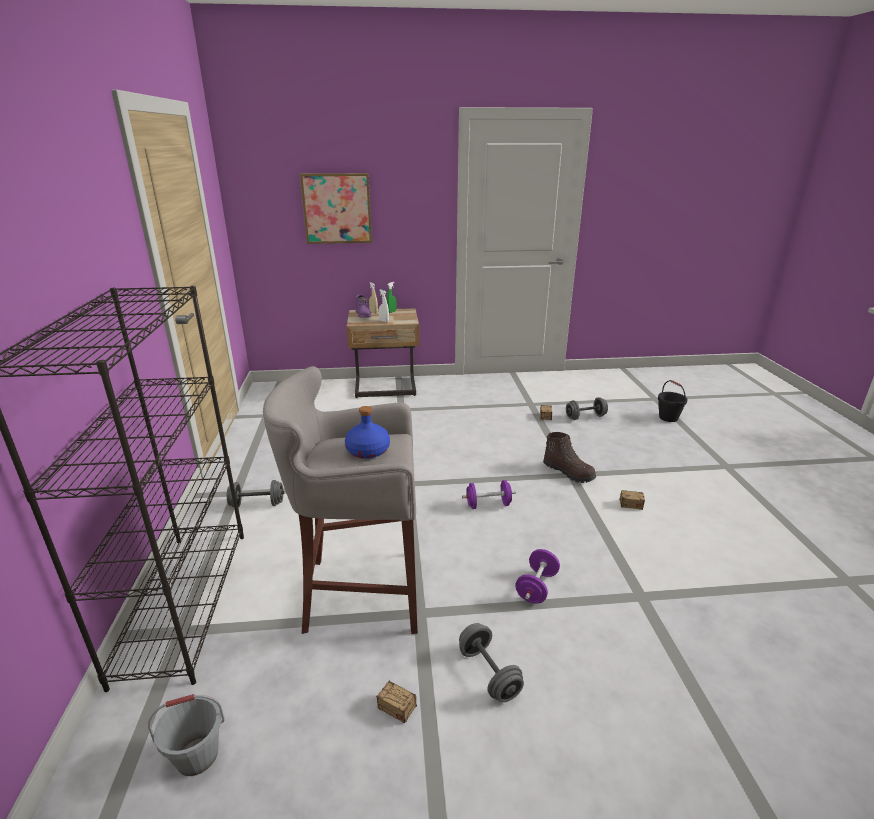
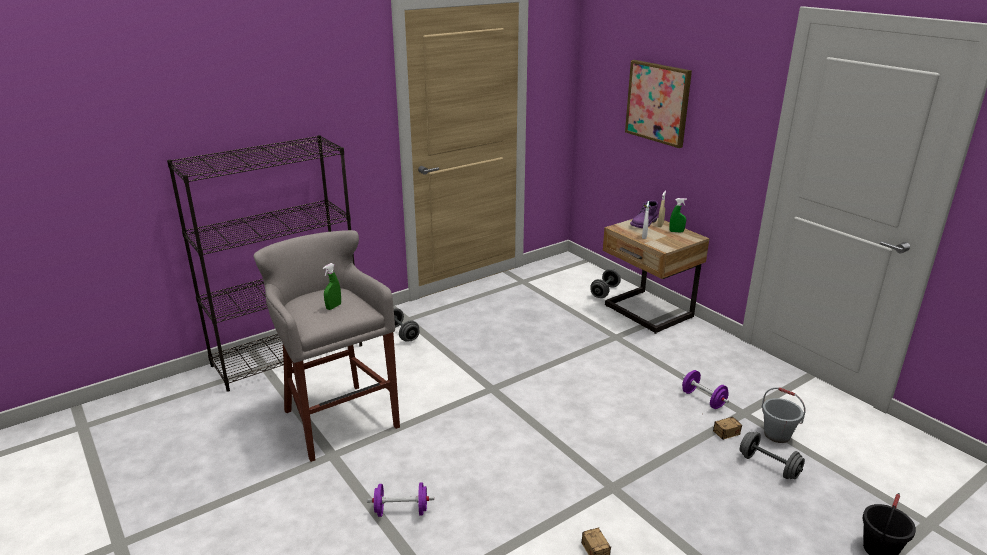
camera: 60 degrees right, 0 degrees up
(197, 755) = (181, 416): grey bucket -> grey bucket (777, 435)
(367, 451) = (333, 307): blue bottle -> green spray bottle
(415, 718) = (234, 489): storage box -> none
(488, 505) = (501, 445): purple dumbbell -> purple dumbbell (703, 399)
(489, 673) = (288, 512): grey dumbbell -> grey dumbbell (605, 292)
(569, 472) = (615, 484): brown boot -> none

